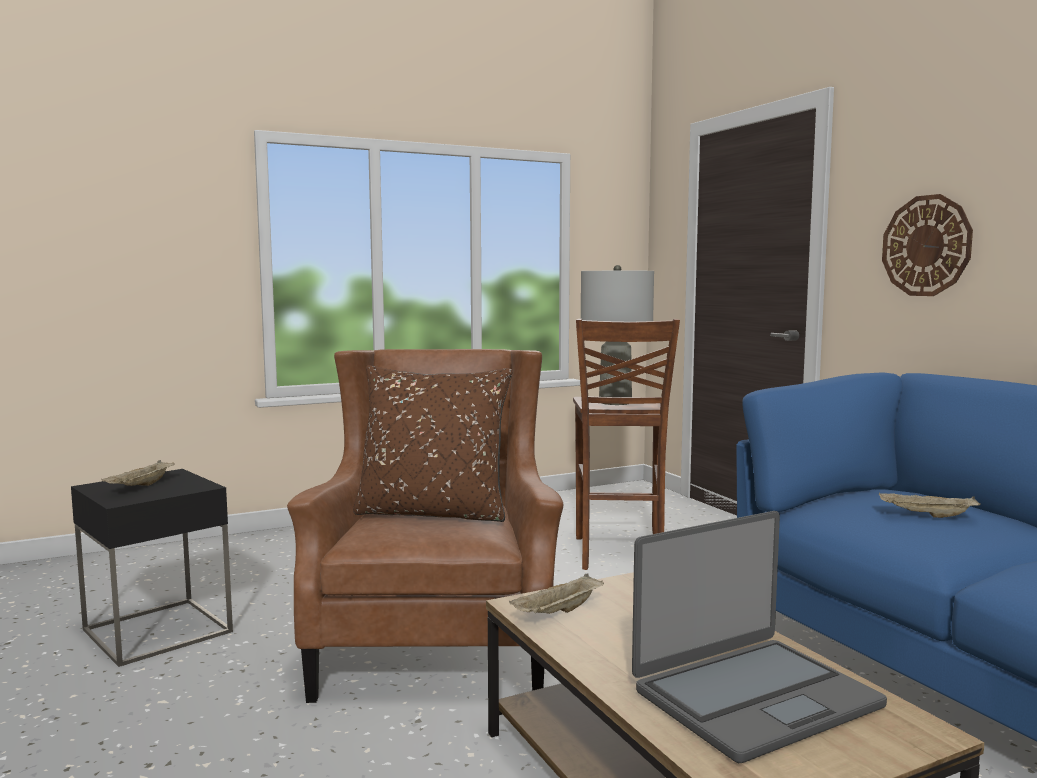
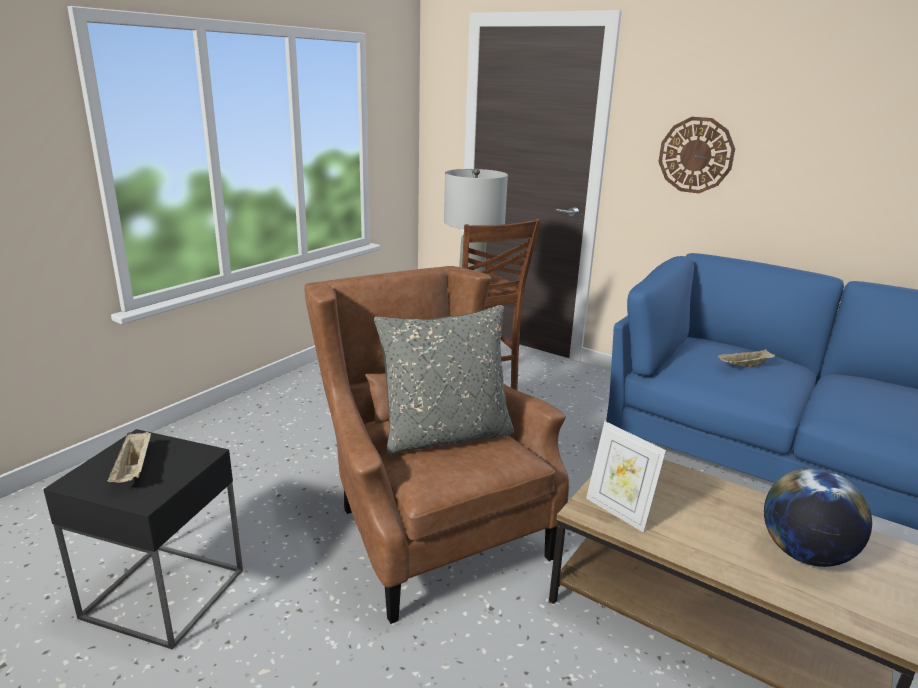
camera: 30 degrees left, 15 degrees up
(433, 512) = (446, 435): brown pillow -> grey pillow
(558, 613) = (618, 512): beige tray -> picture frame
(754, 697) = (804, 554): laptop -> globe

